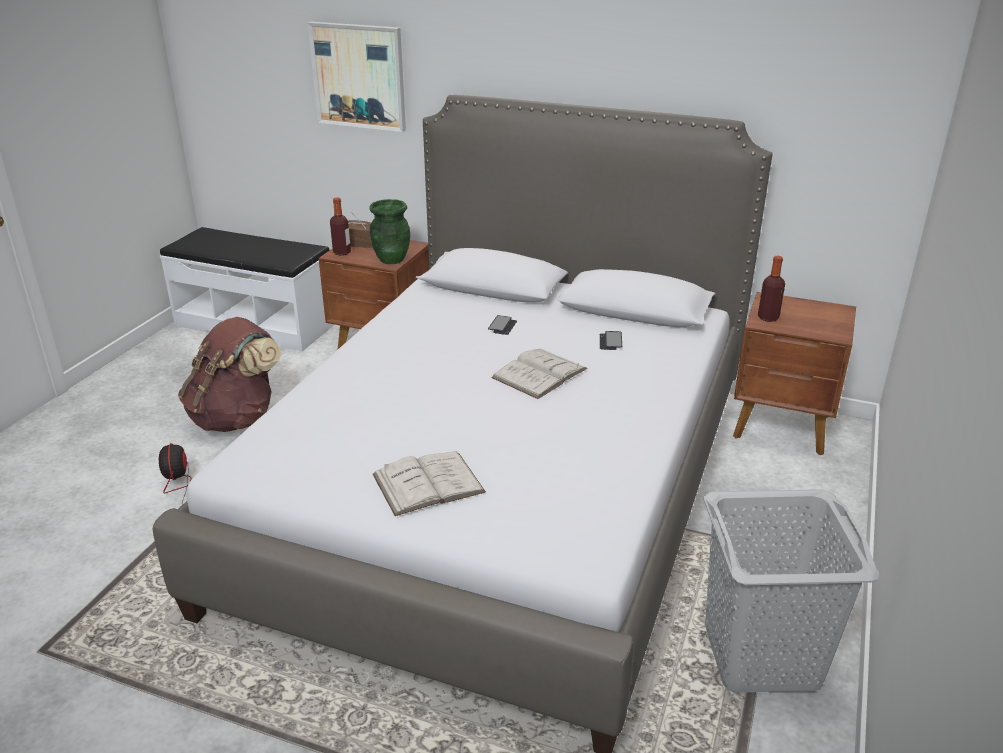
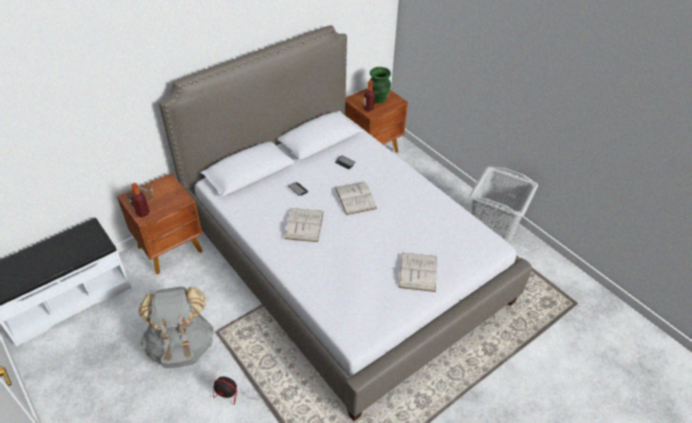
camera: 60 degrees left, 15 degrees up
(237, 418) = (182, 346): brown backpack -> grey backpack
(359, 76) = (93, 99): picture -> none
(391, 259) = (178, 197): green vase -> green vase (378, 99)
(432, 352) = (304, 225): none -> white book

